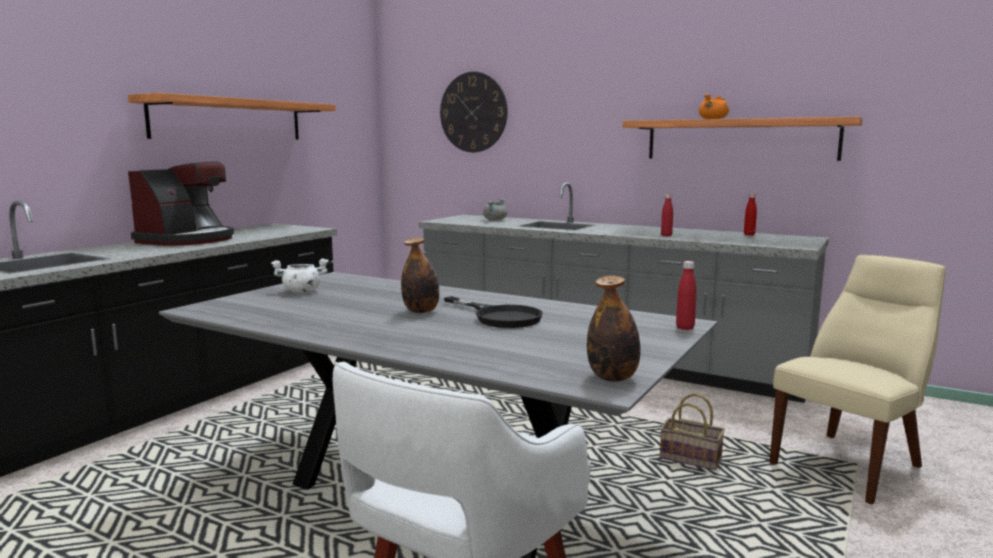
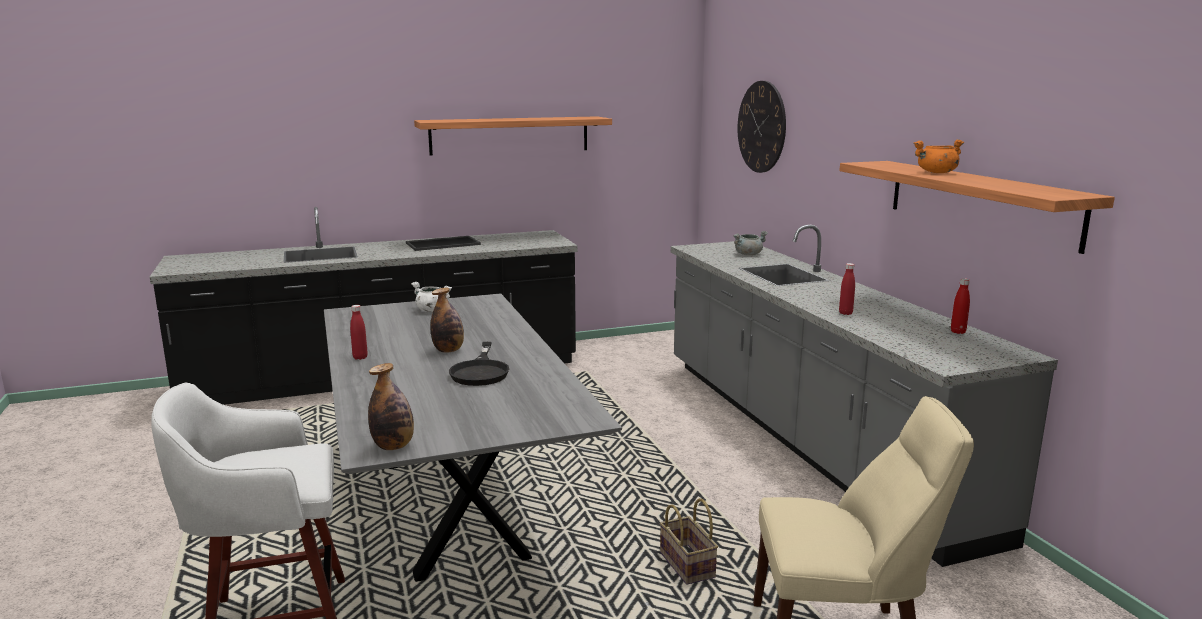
camera: 40 degrees right, 5 degrees up
(187, 240) = (443, 243): coffee machine -> tray
(685, 328) = (572, 424): red bottle -> red bottle (360, 357)

